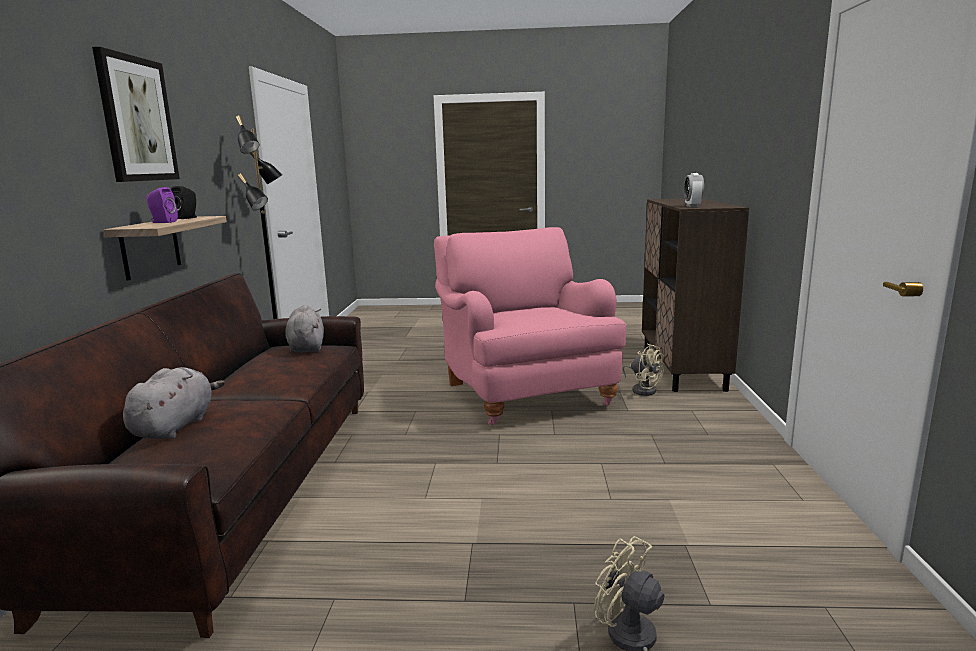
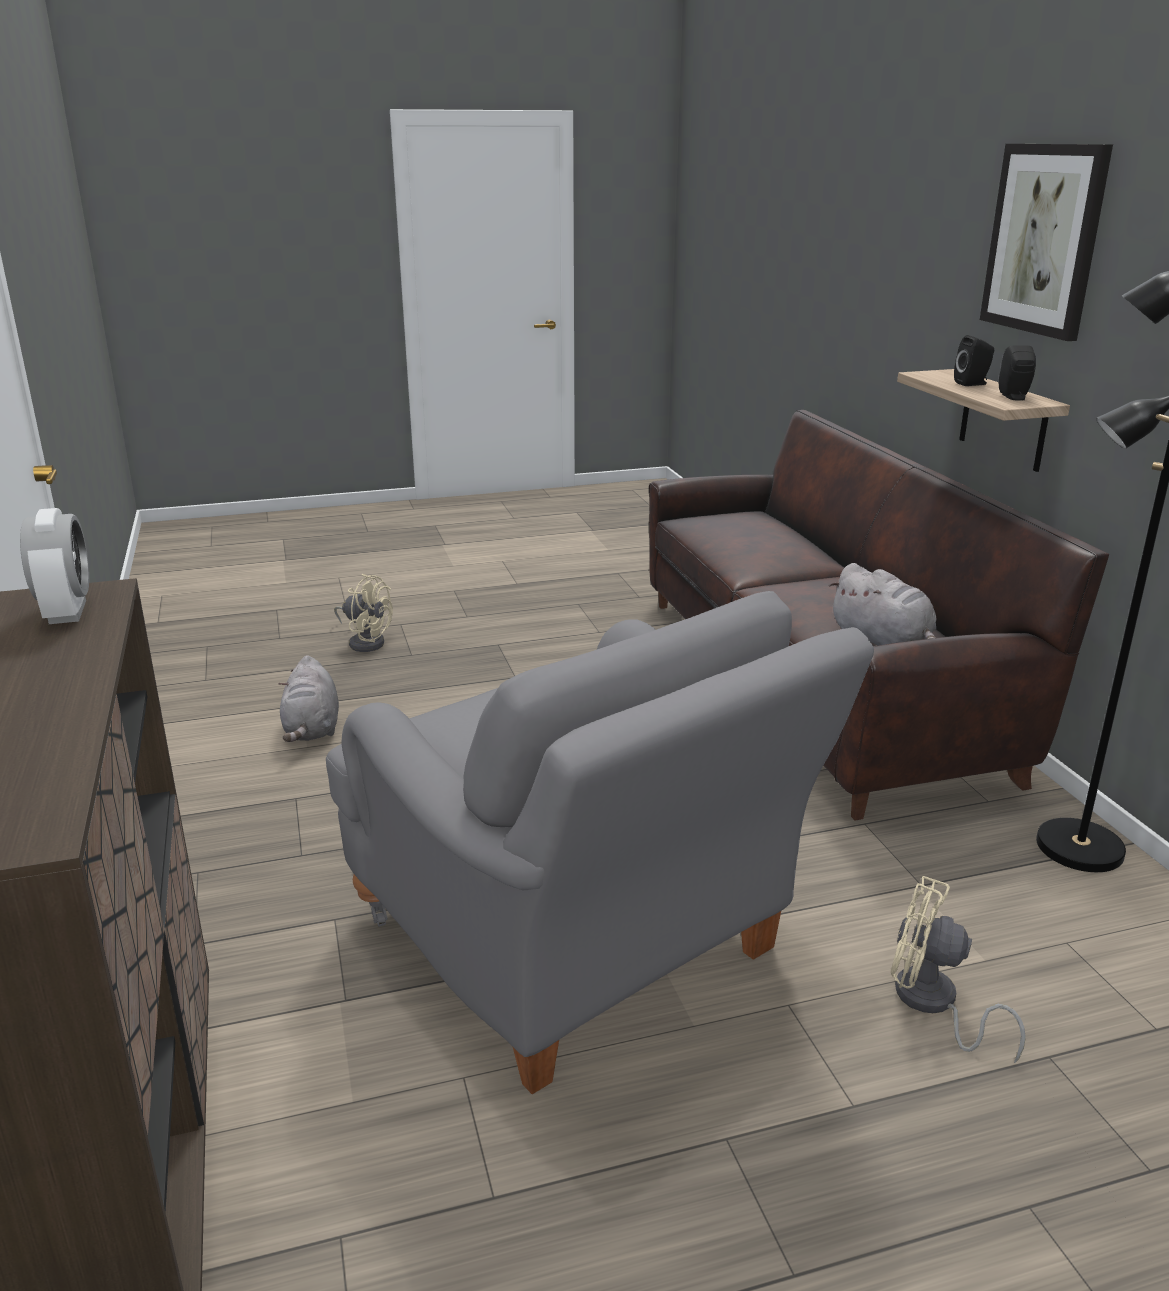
camera: 160 degrees right, 10 degrees up
(162, 222) = (973, 384): purple speaker -> black speaker
(175, 426) = (781, 533): grey plush toy -> grey plush toy (312, 729)
(524, 392) = (579, 948): pink armchair -> grey armchair
(643, 389) = (283, 1015): beige fan -> beige fan (932, 1004)

